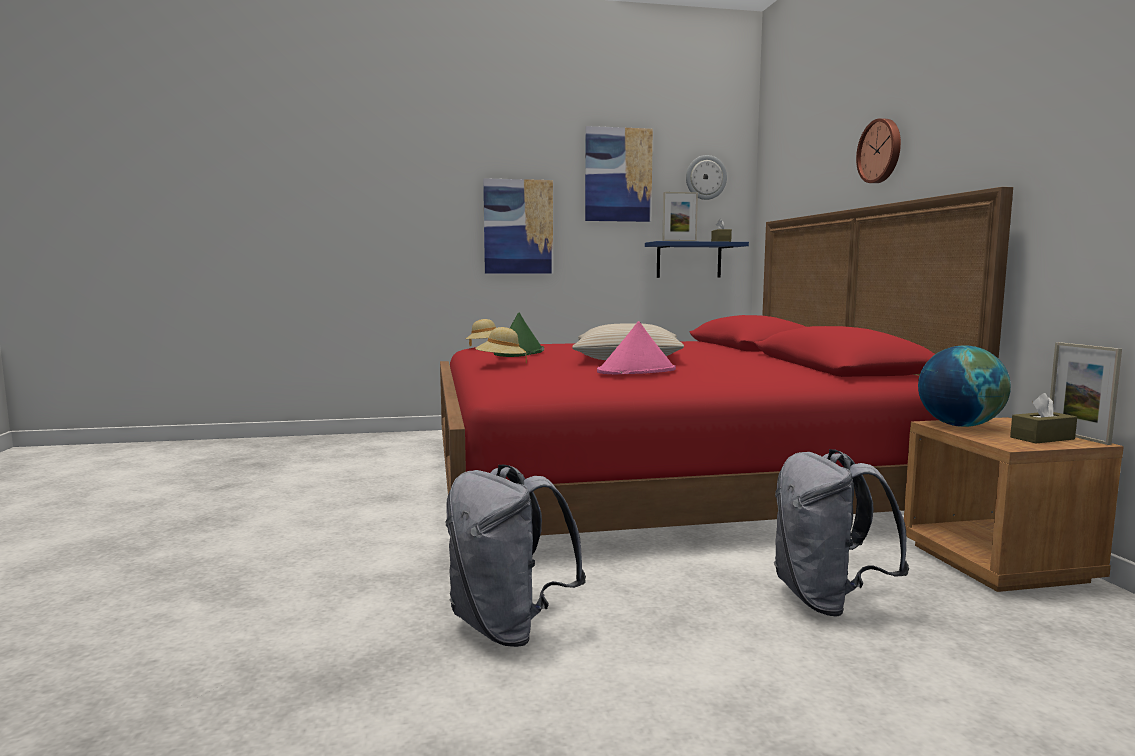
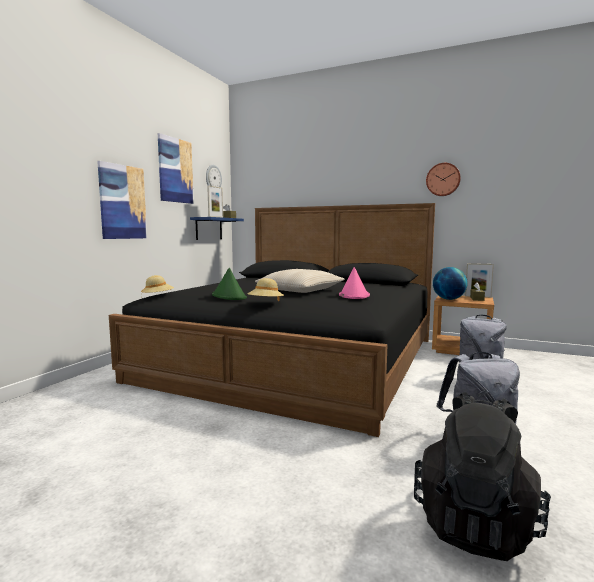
camera: 55 degrees left, 0 degrees up
(281, 648) = (475, 523): none -> black backpack
(659, 477) = (296, 358): red bed -> black bed
(881, 151) = (346, 179): wall clock -> wall clock (443, 179)

